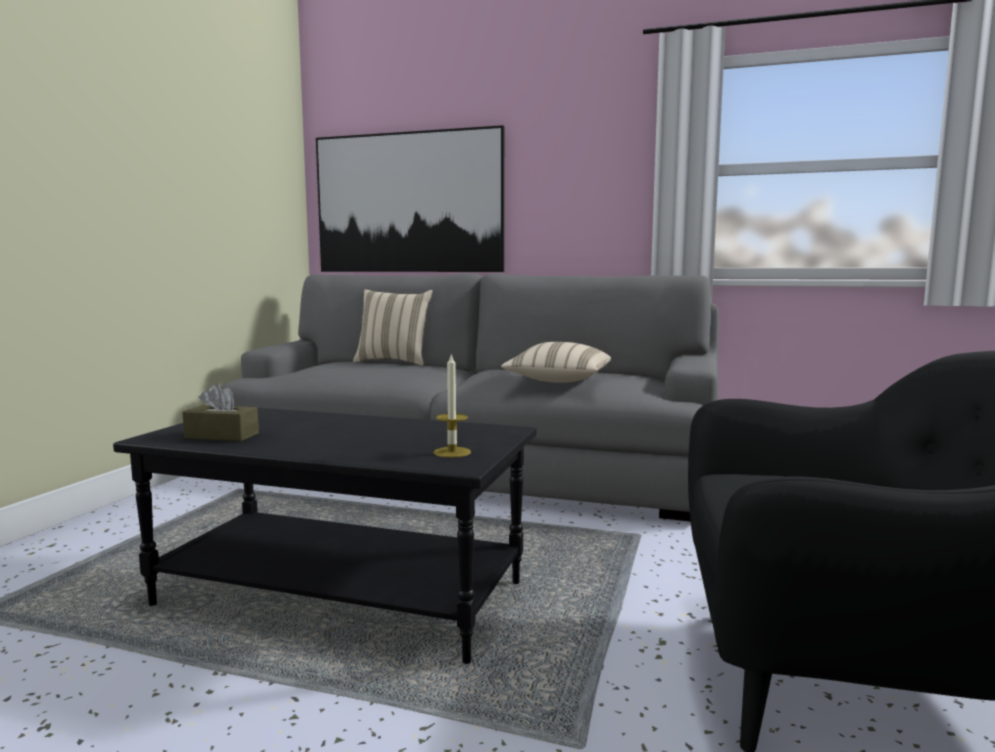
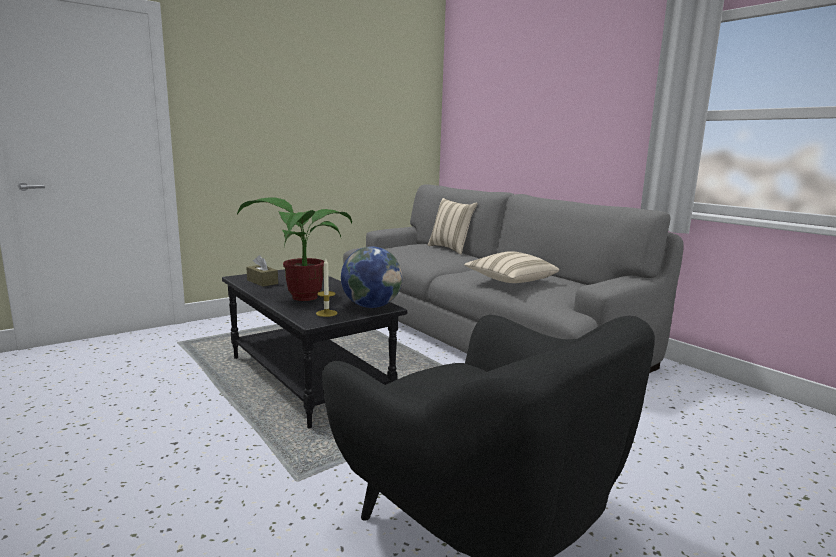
camera: 35 degrees right, 5 degrees up
(349, 442) = (299, 297): none -> potted plant
(408, 203) = (493, 136): picture -> none
(486, 432) = (371, 306): none -> globe

